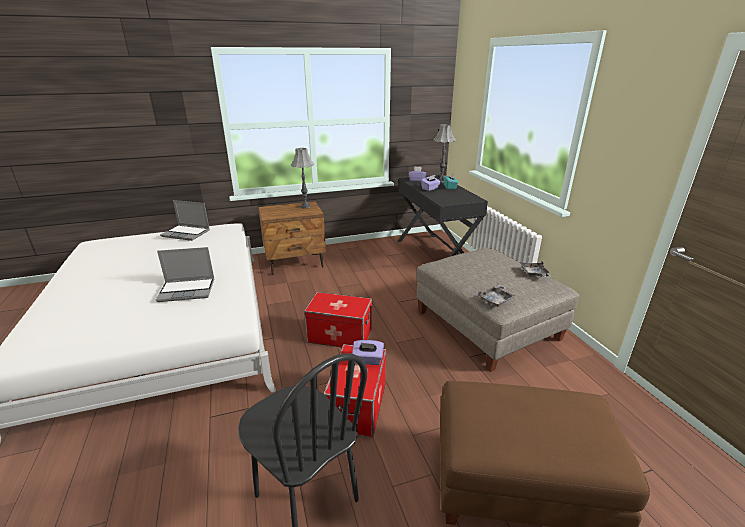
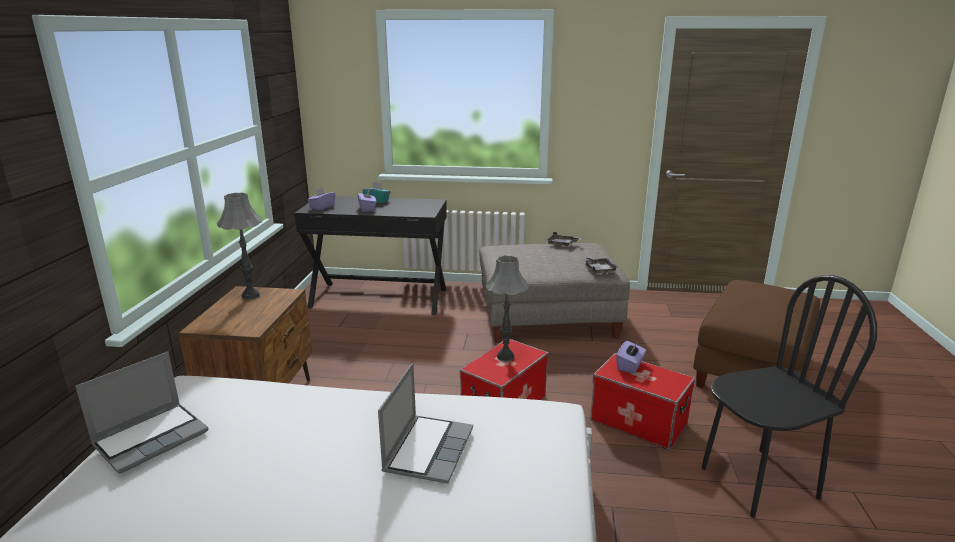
camera: 65 degrees left, 5 degrees down
(441, 181) = (346, 199): grey table lamp -> grey table lamp (505, 357)

